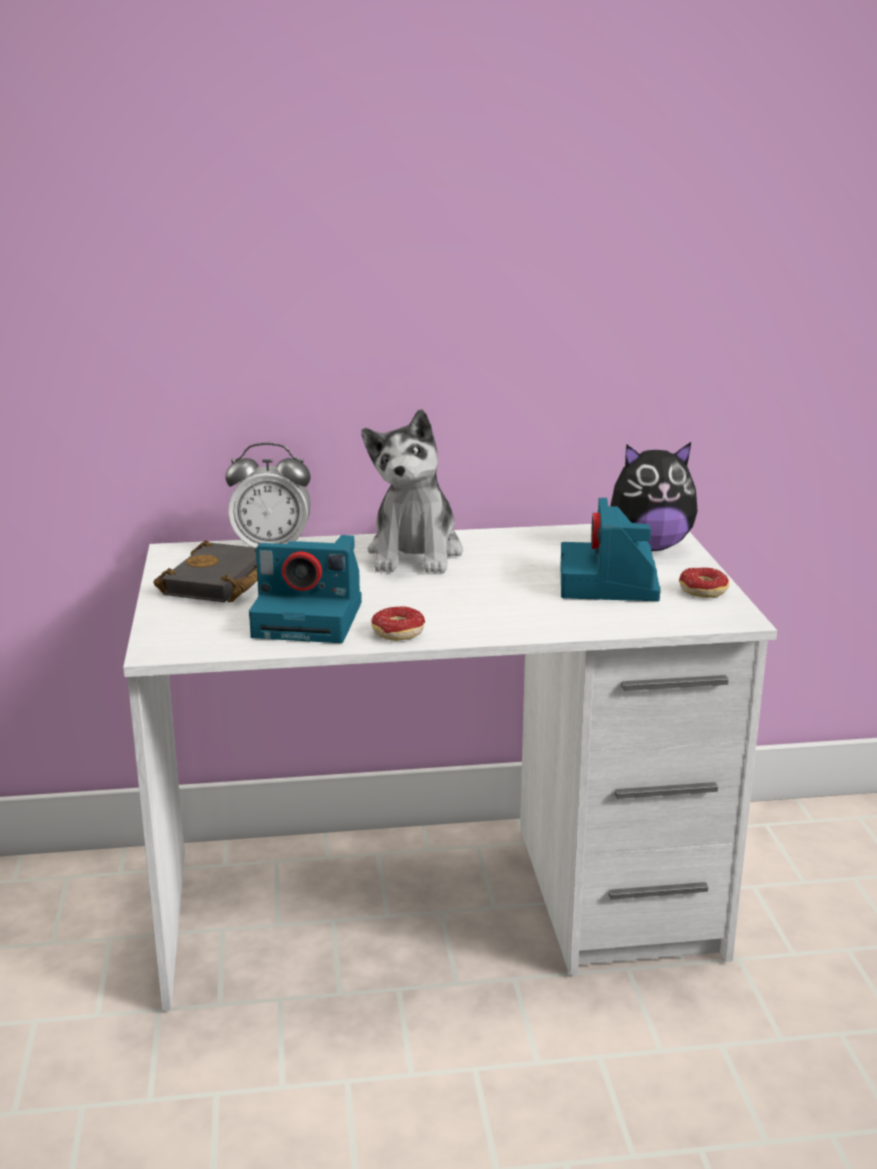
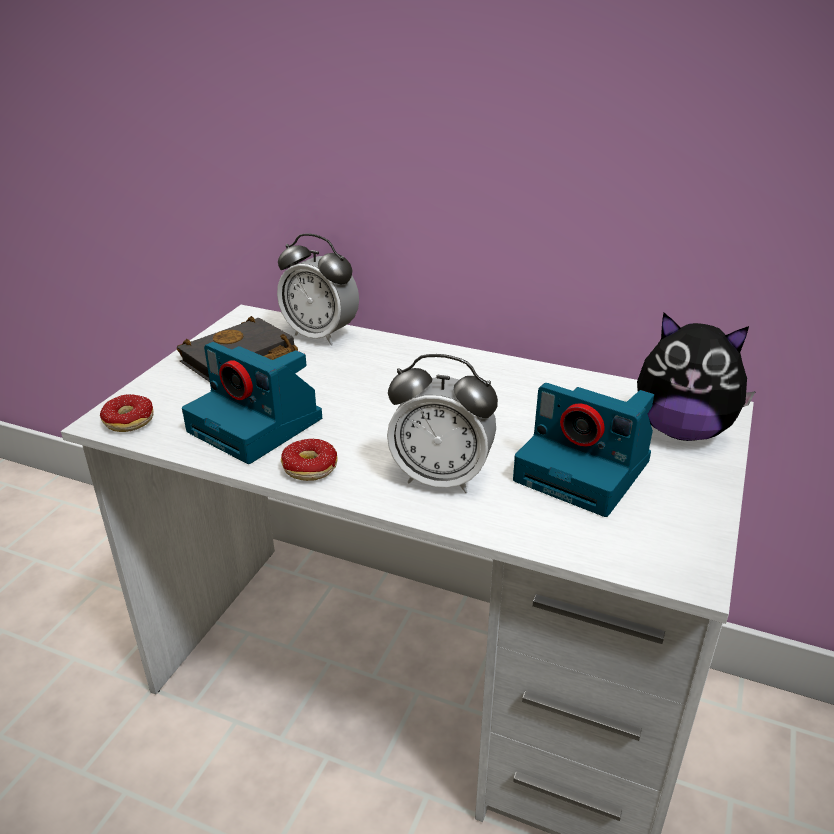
camera: 30 degrees right, 10 degrees up
(415, 553) = (435, 373): plush toy -> none
(509, 613) = (441, 478): none -> alarm clock
(609, 584) = (586, 471): camera -> camera turned 90 degrees counterclockwise
(697, 593) = (675, 517): donut -> donut (119, 422)

